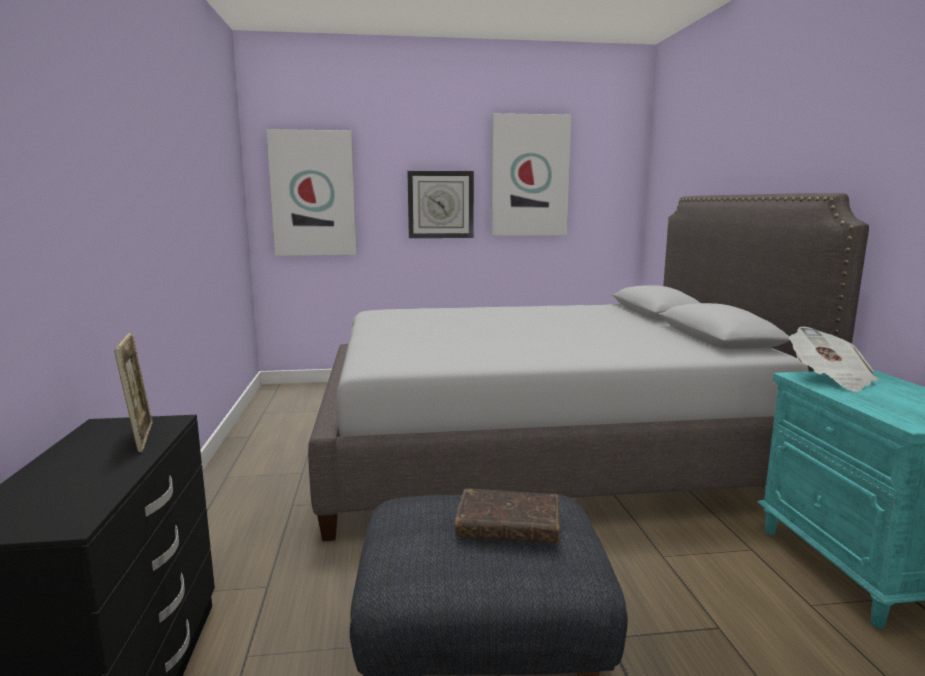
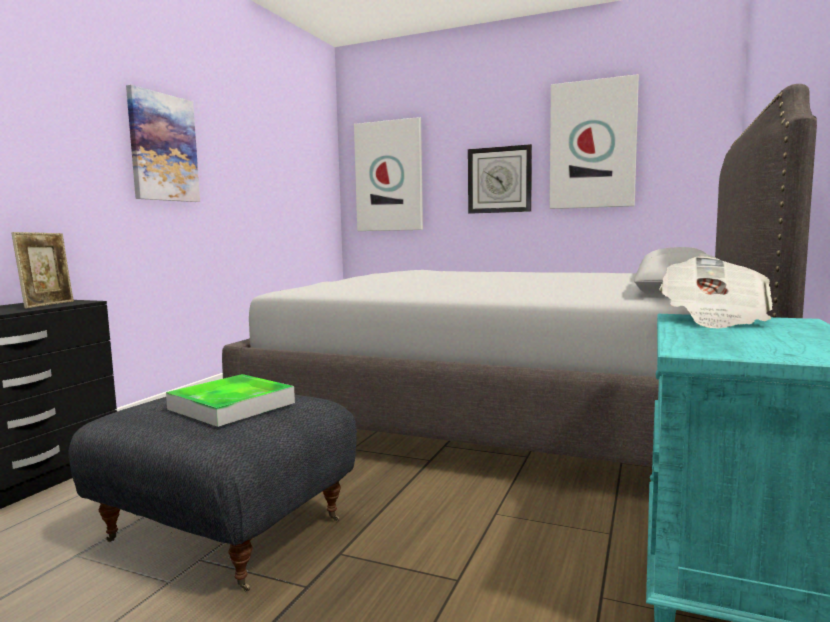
camera: 30 degrees right, 5 degrees down
(140, 180) = (163, 148): none -> picture
(508, 527) = (231, 406): brown book -> tray

